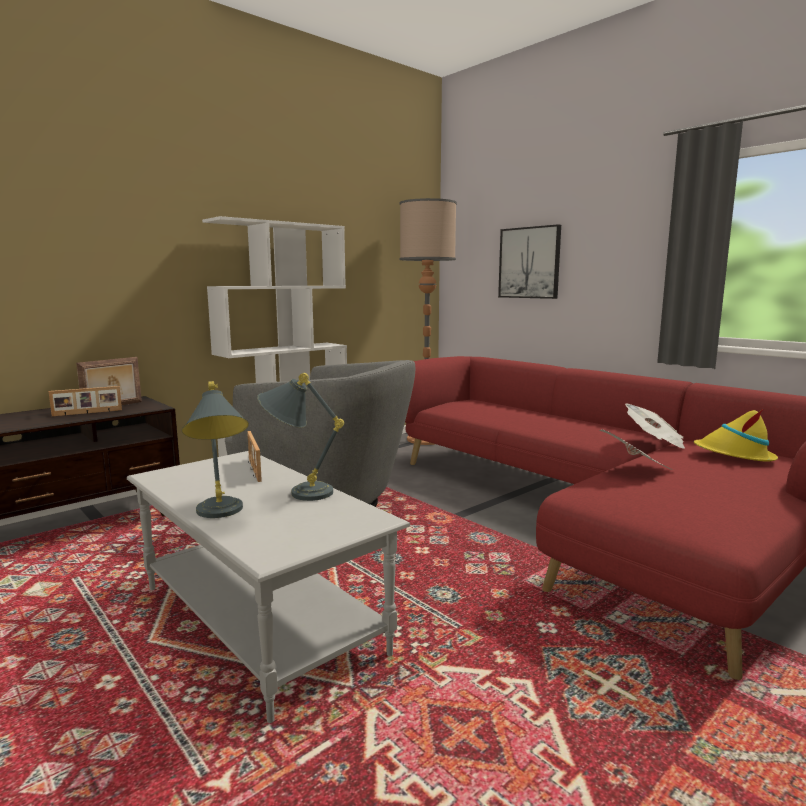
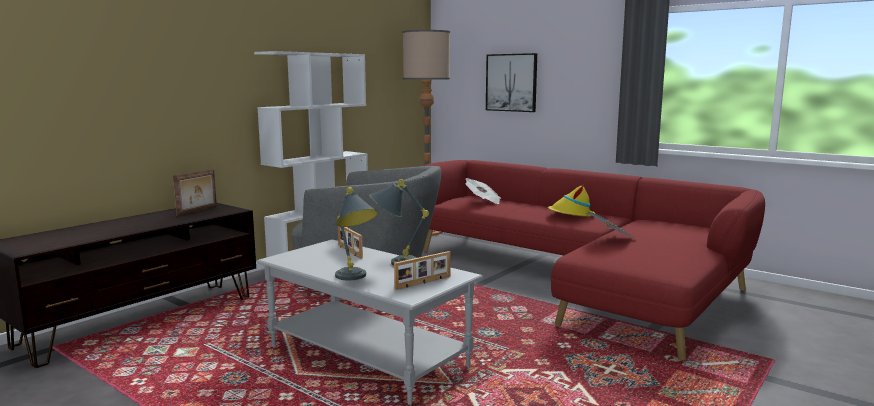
camera: 10 degrees left, 0 degrees up
(87, 413) = (183, 216): picture frame -> picture frame (423, 283)
(654, 441) = (619, 221): newspaper -> newspaper (483, 201)
(734, 456) = (673, 227): yellow hat -> yellow hat (571, 215)

